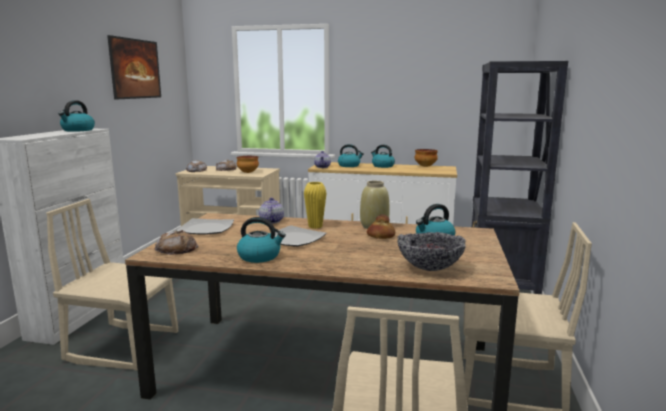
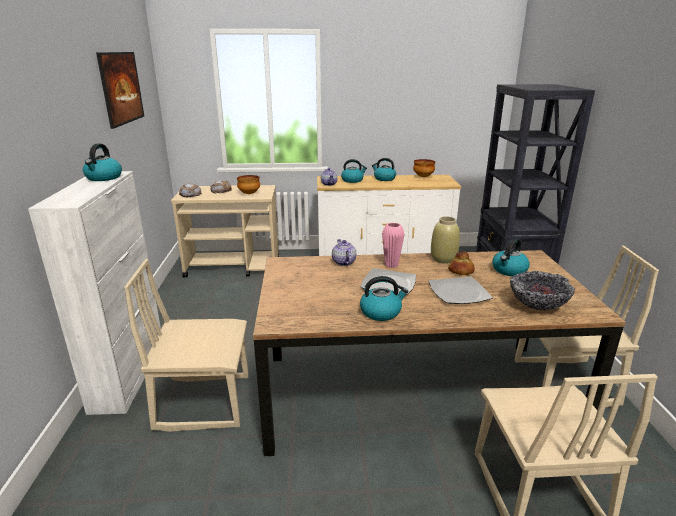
camera: 15 degrees left, 10 degrees up
(176, 249) = (290, 312): bread -> none
(206, 228) = (290, 280): plate -> plate (458, 292)
(315, 226) = (391, 265): yellow vase -> pink vase

